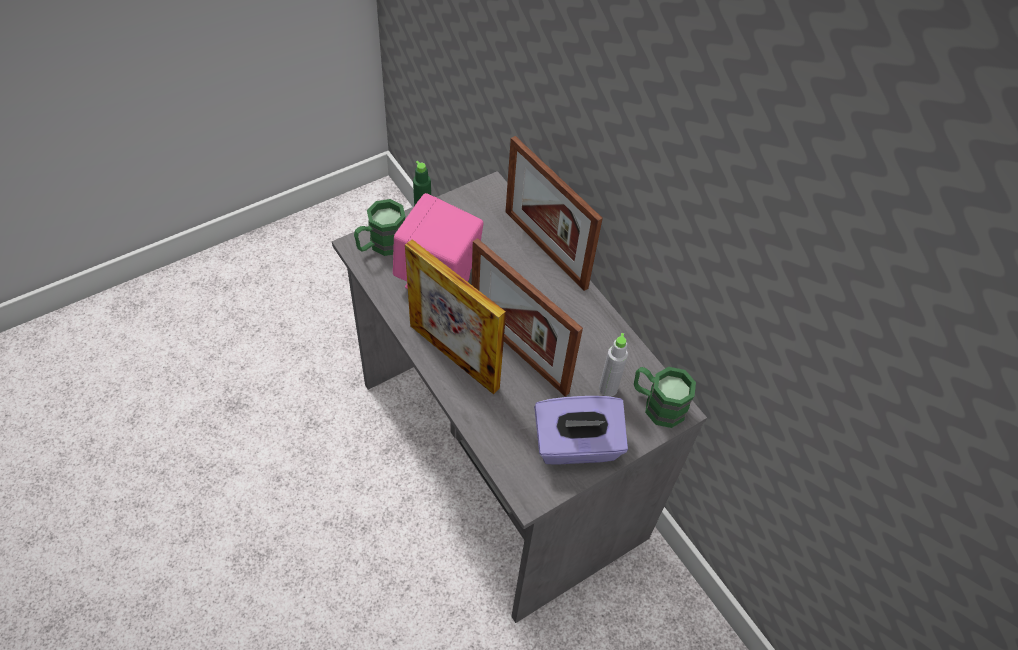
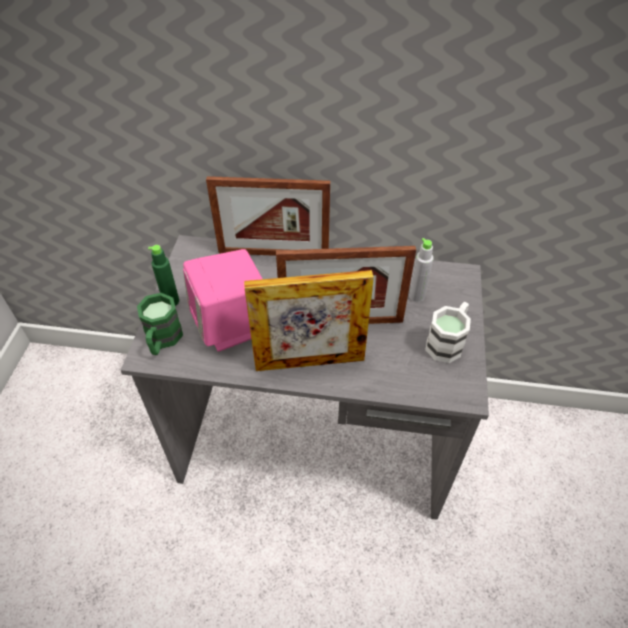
camera: 45 degrees left, 5 degrees down
(577, 445) = (447, 342): purple tissue box -> white mug
(657, 404) = (450, 281): green mug -> none

